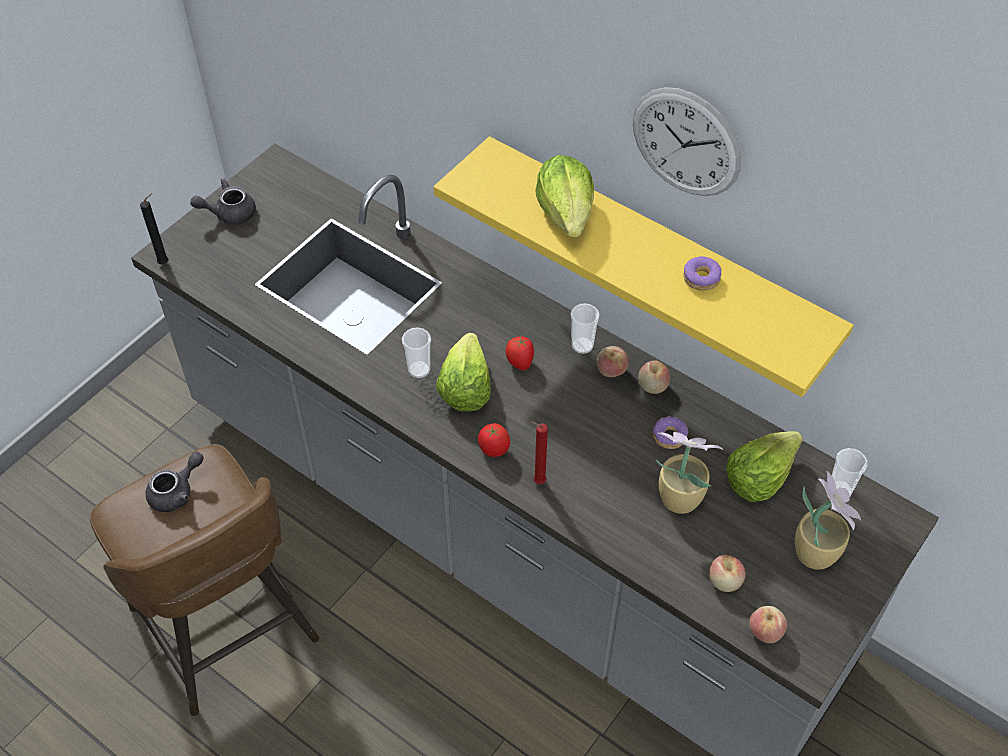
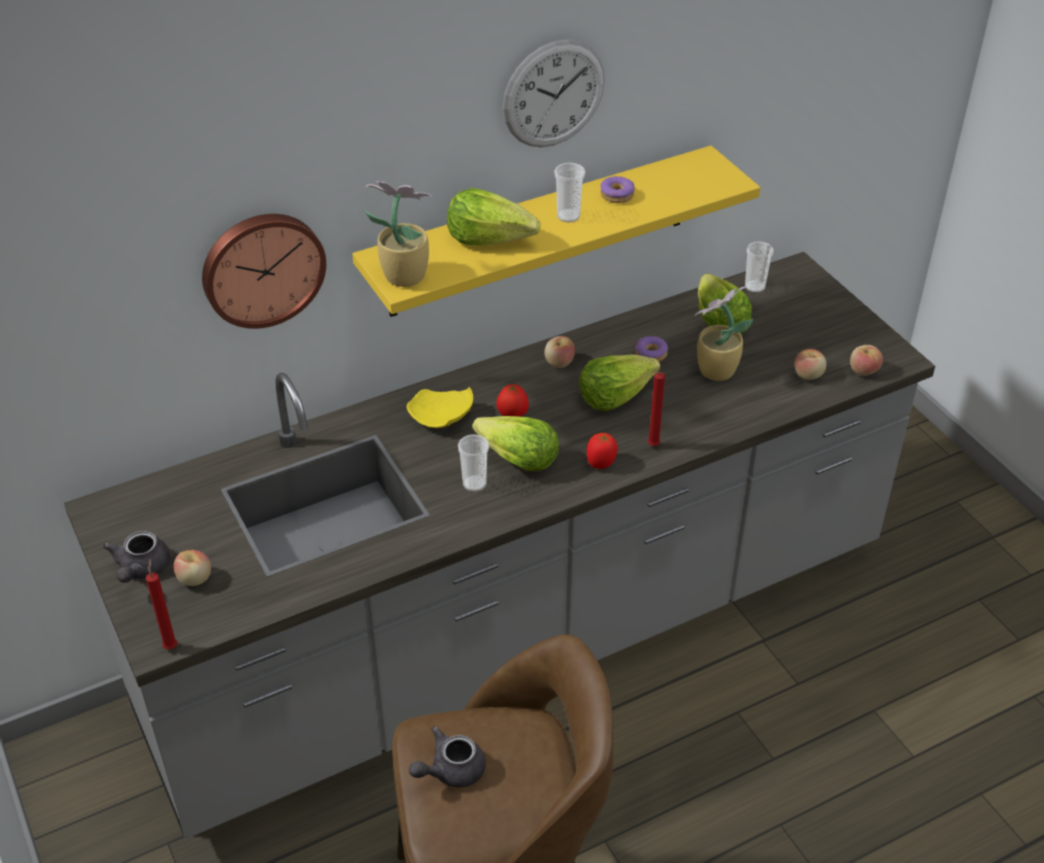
camera: 65 degrees left, 10 degrees down
(165, 262) = (171, 645): black candle -> red candle
(177, 492) = (450, 770): grey teapot -> grey teapot turned 105 degrees counterclockwise
(420, 90) = (262, 268): none -> wall clock
(487, 316) = (441, 418): none -> yellow plate
(582, 345) = (519, 370): cup -> cup (568, 216)
(591, 428) = (614, 395): none -> lettuce
(652, 386) = (592, 345): apple -> apple (195, 579)
(815, 551) = (803, 319): potted plant -> potted plant (403, 275)

